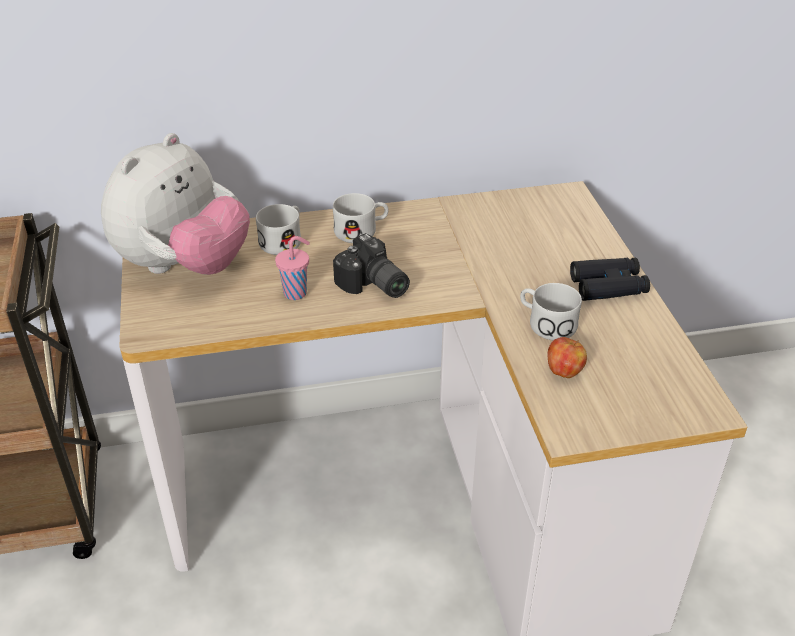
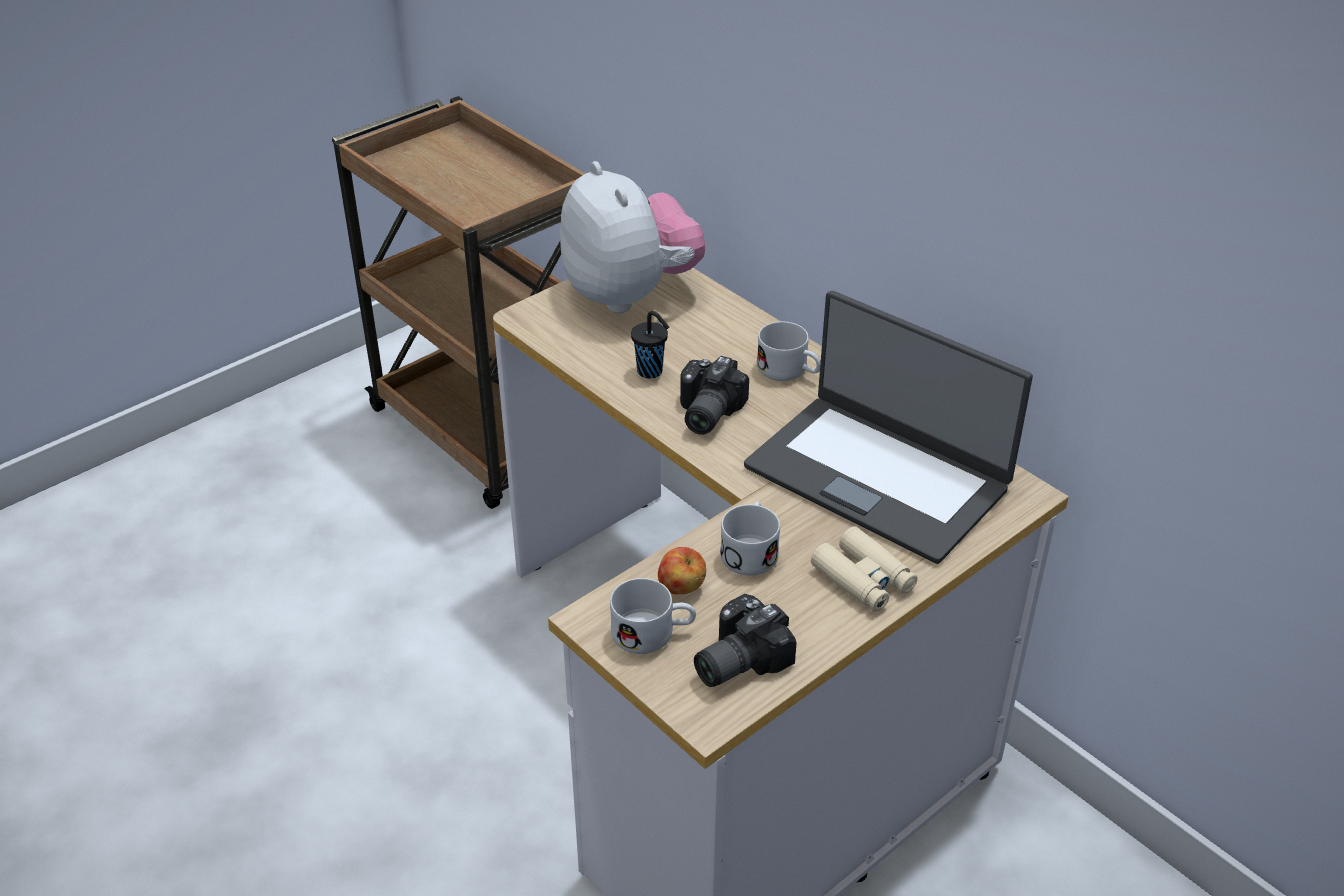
camera: 60 degrees right, 0 degrees up
(184, 266) = (630, 294): plush toy -> plush toy turned 120 degrees counterclockwise
(284, 240) = (725, 331): white mug -> white mug (653, 634)
(296, 293) = (651, 372): pink cup -> black cup
(509, 239) = (878, 476): none -> laptop
(608, 286) = (863, 579): black binoculars -> beige binoculars
(656, 374) = (735, 660): none -> camera

